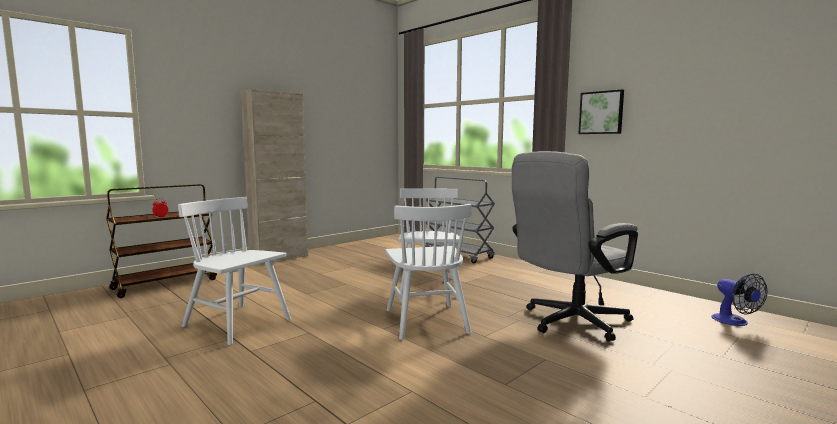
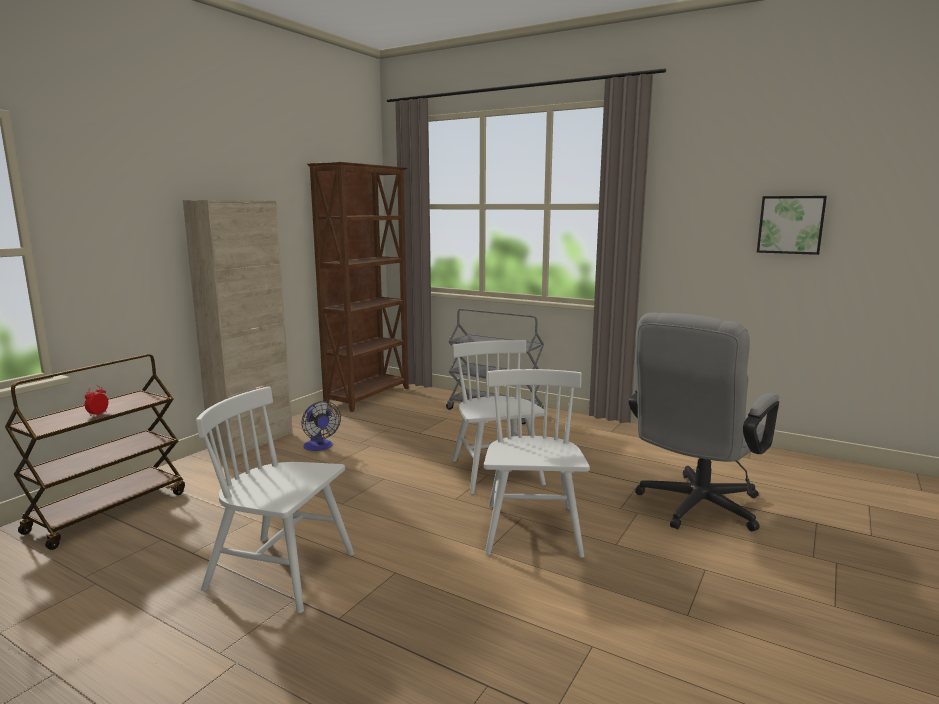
camera: 15 degrees left, 5 degrees up
(375, 241) = (369, 396): none -> brown bookcase
(426, 321) = (532, 530): white chair -> white chair turned 150 degrees counterclockwise
(601, 112) = (686, 233): picture -> picture (791, 224)
(735, 322) = (853, 484): fan -> fan (319, 447)

